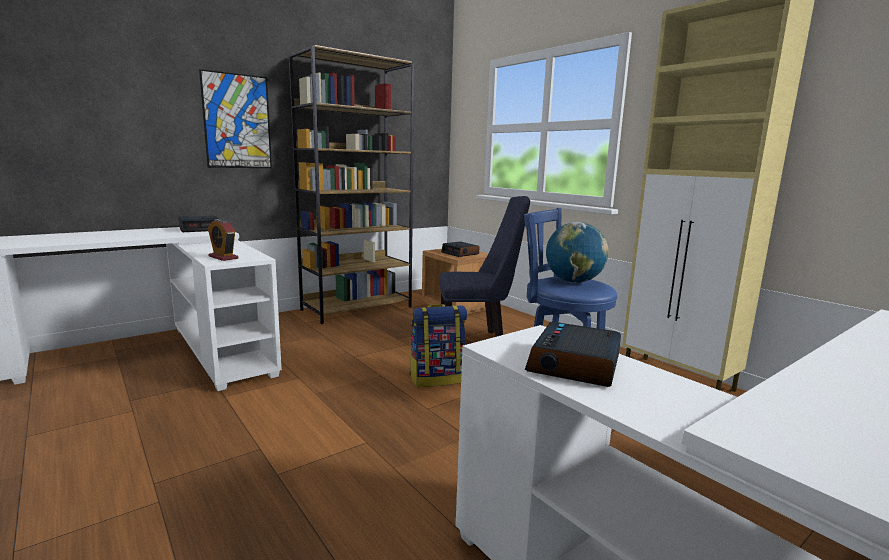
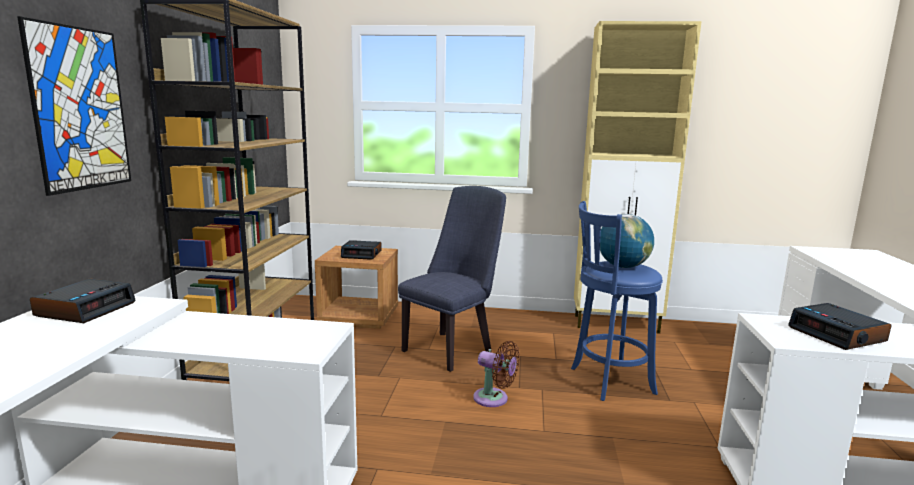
camera: 45 degrees left, 0 degrees up
(223, 257) = (287, 343): alarm clock -> none
(437, 378) = (494, 399): backpack -> brown fan

